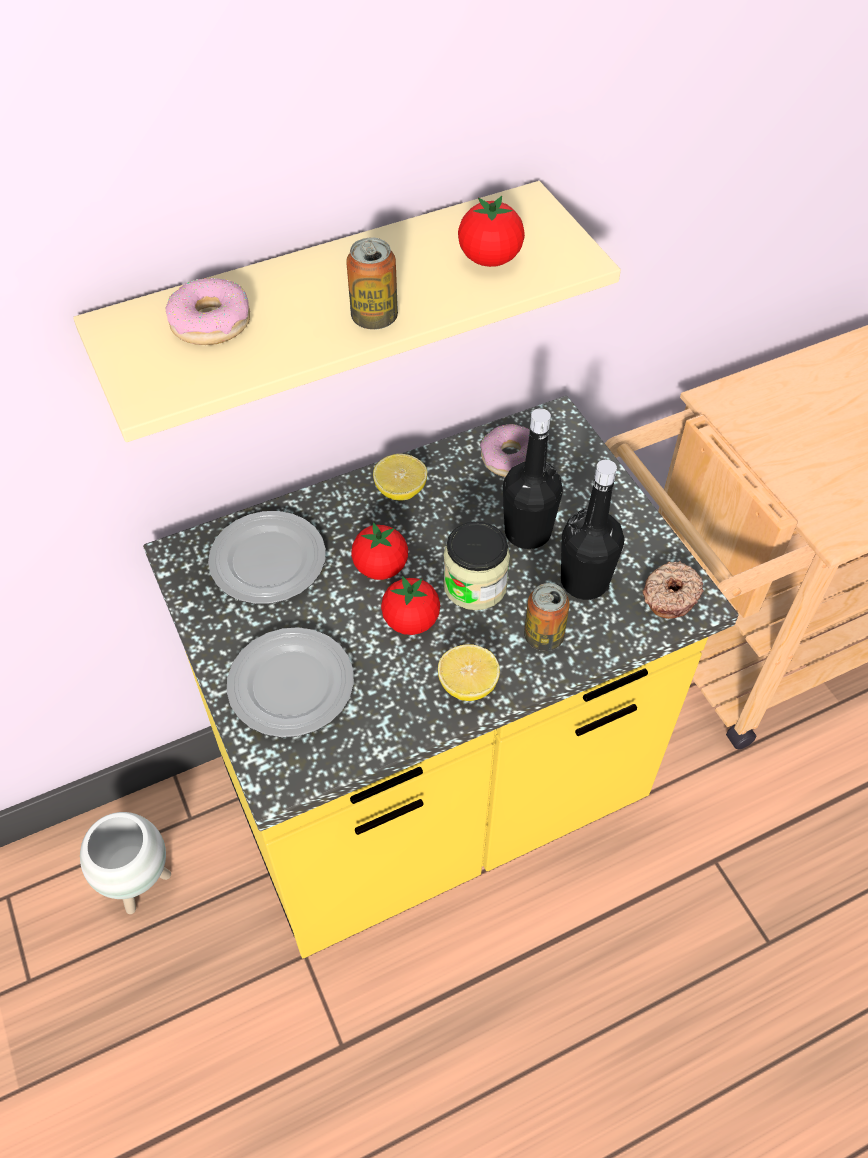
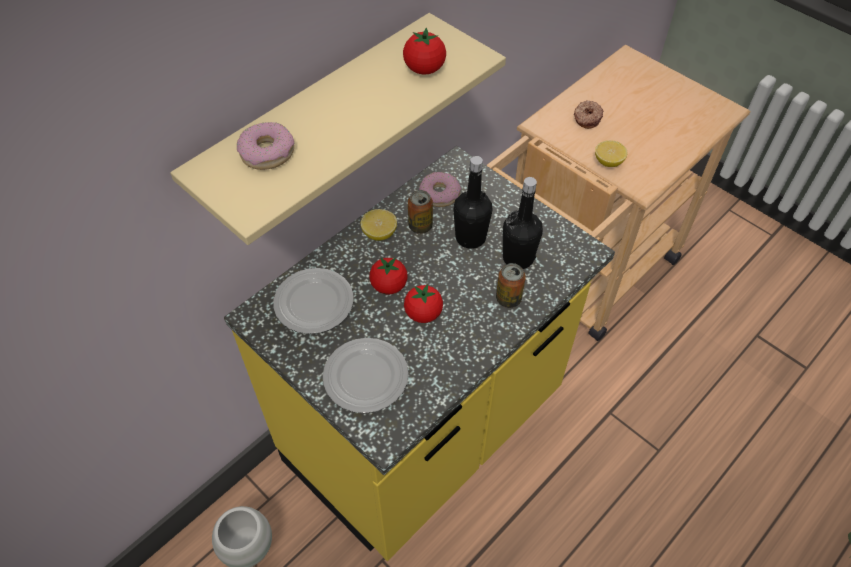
camera: 20 degrees left, 0 degrees up
(374, 318) = (372, 124): can -> can (420, 226)
(468, 685) = (476, 342): lemon -> lemon (608, 162)
(475, 585) = (453, 280): jar -> none
(669, 595) = (571, 251): donut -> donut (586, 118)

